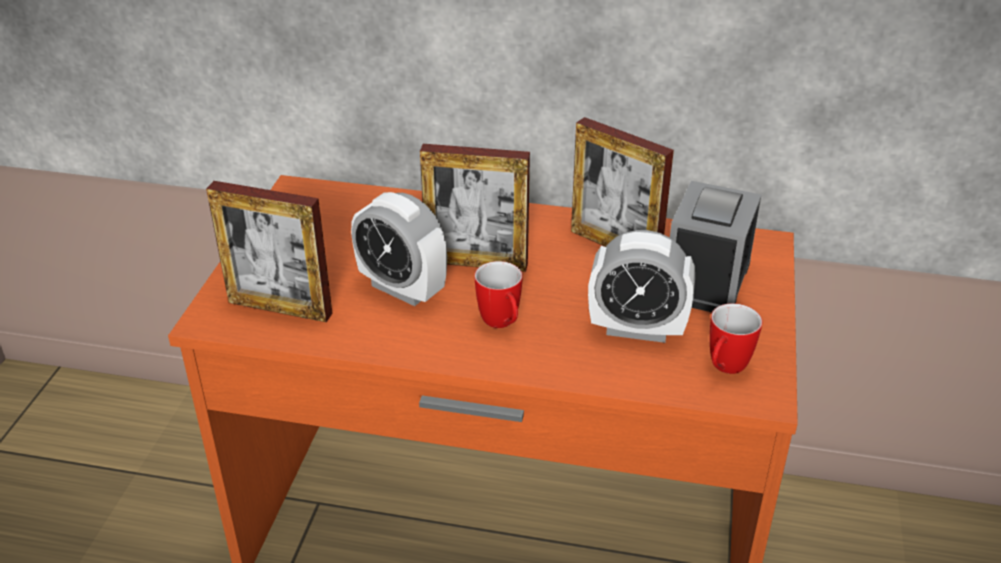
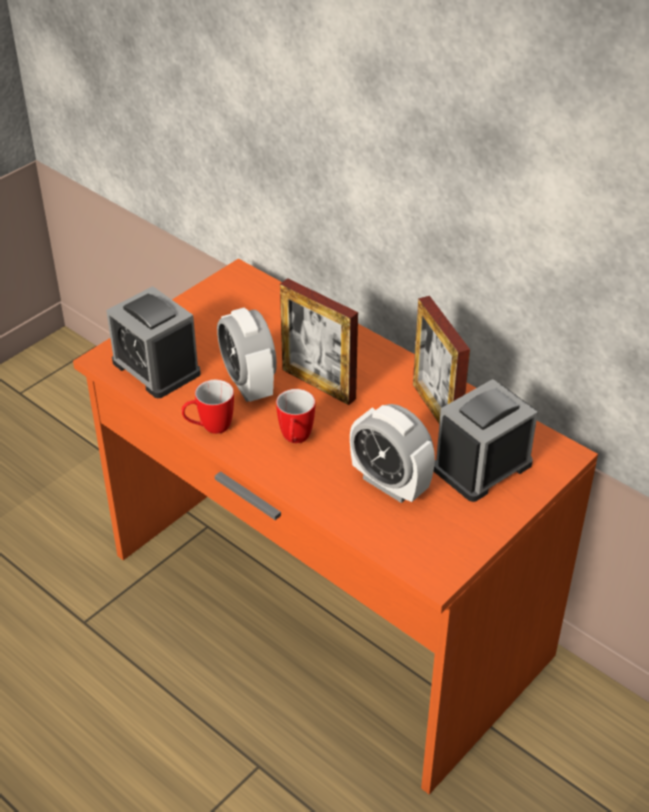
camera: 30 degrees right, 5 degrees up
(280, 308) = (156, 368): picture frame -> alarm clock
(724, 369) = (426, 542): mug -> mug (209, 428)

